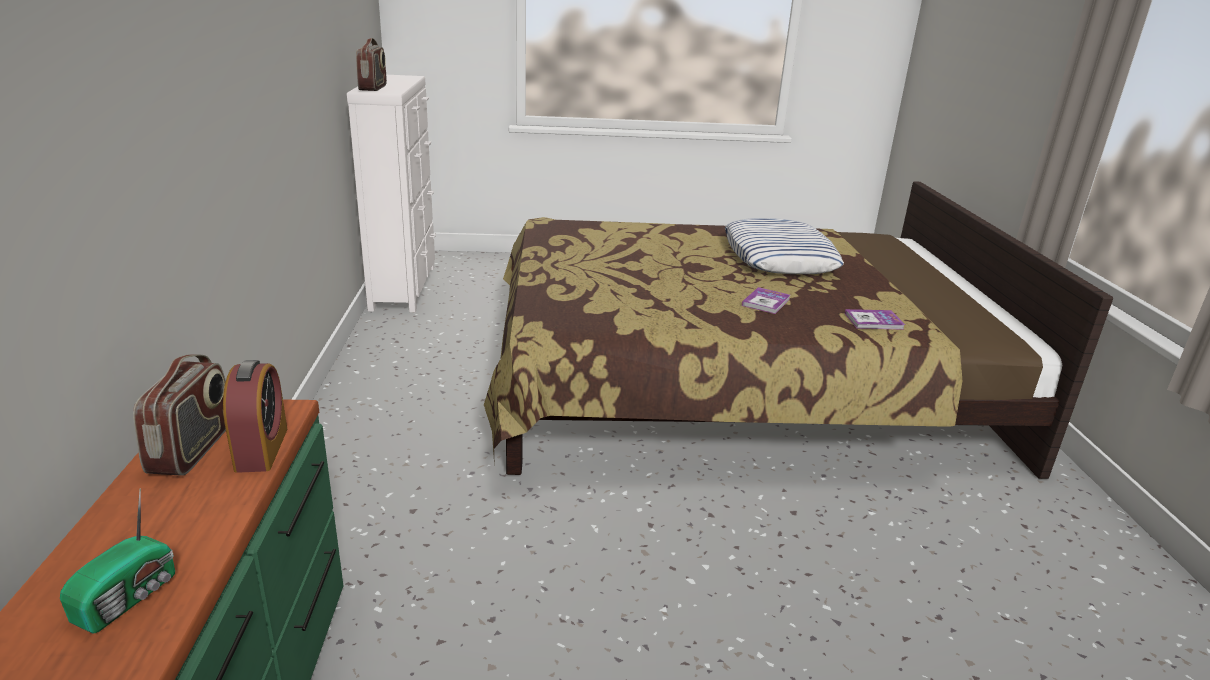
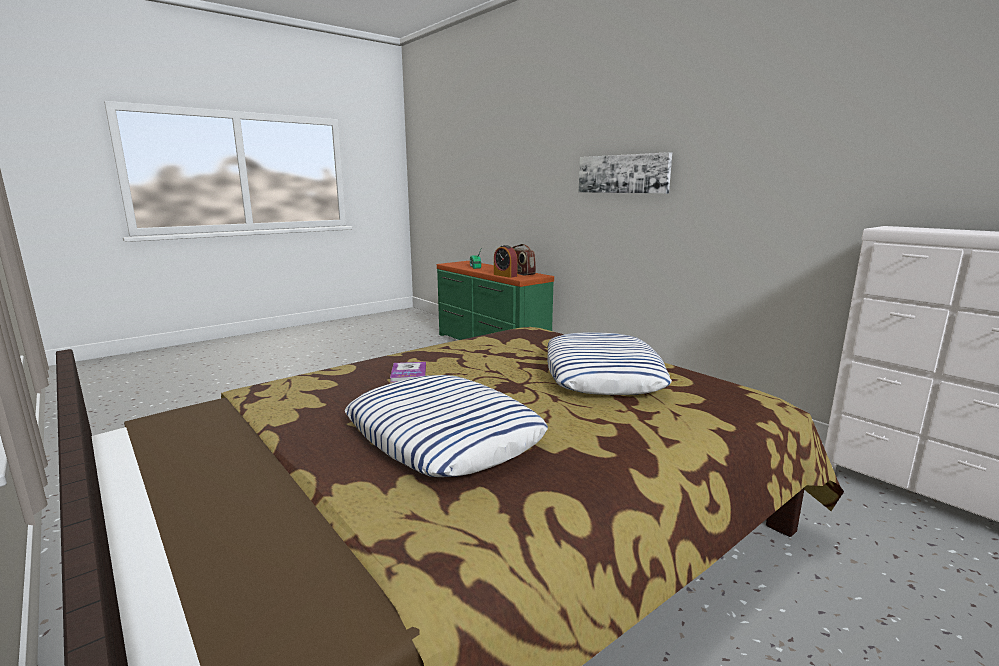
camera: 145 degrees right, 10 degrees down
(204, 80) = (623, 174): none -> picture
(373, 88) = (925, 228): radio -> none
(603, 255) = (602, 374): none -> pillow
(873, 321) = (303, 385): book -> none

